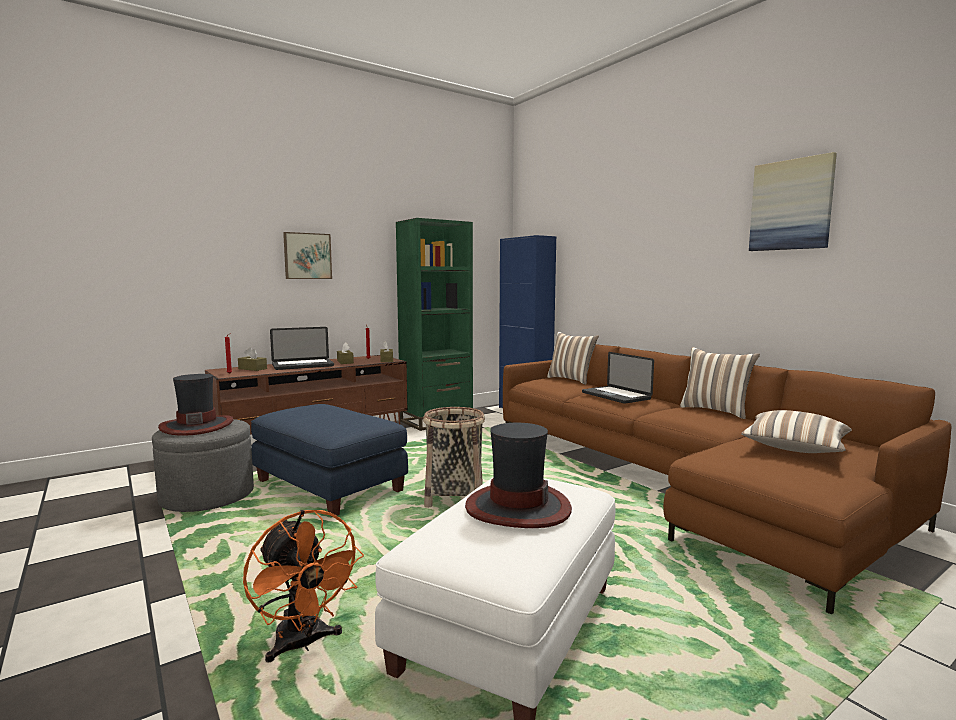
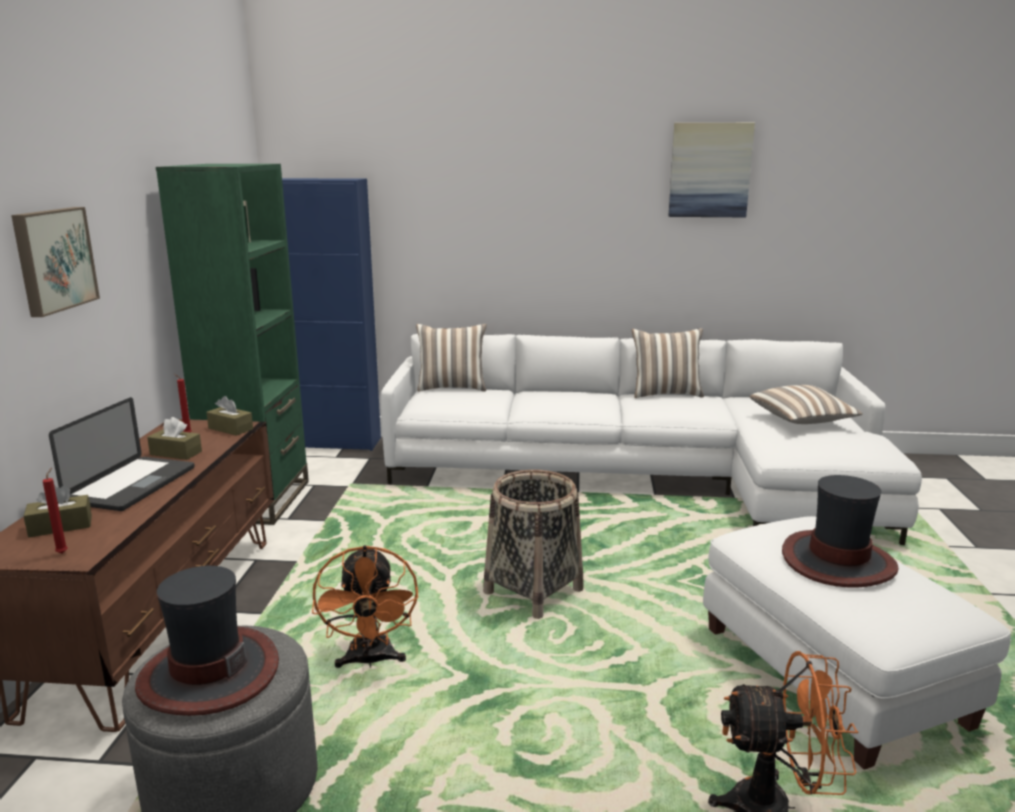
camera: 50 degrees left, 10 degrees up
(329, 486) = (370, 661): blue ottoman -> orange fan
(615, 396) = (562, 400): laptop -> none
(677, 481) = (646, 477): brown sofa -> white sofa

